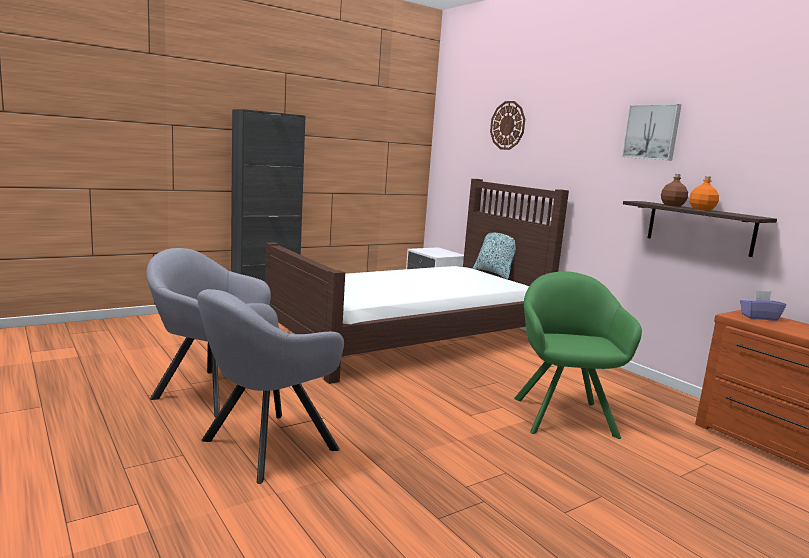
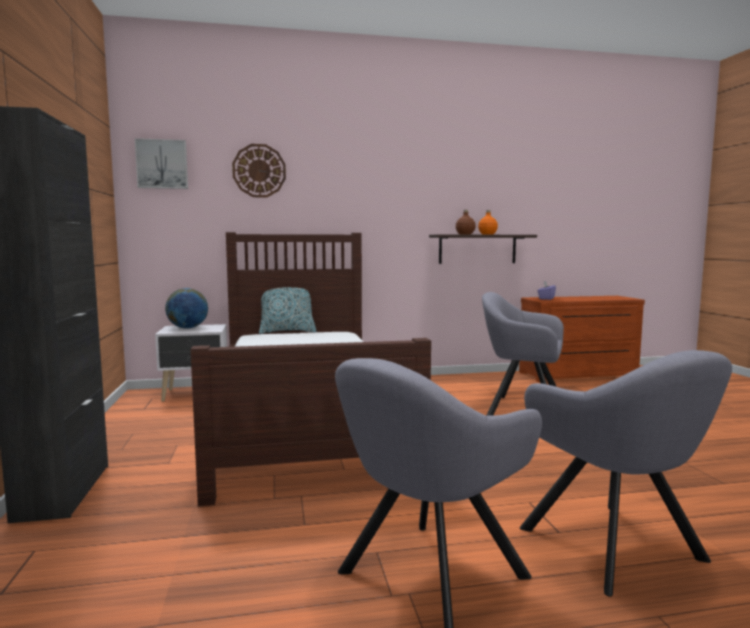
camera: 65 degrees left, 5 degrees down
(436, 251) = (187, 328): none -> globe
(562, 414) = (520, 408): green armchair -> grey armchair
(652, 132) = (429, 178): picture -> picture (162, 164)

